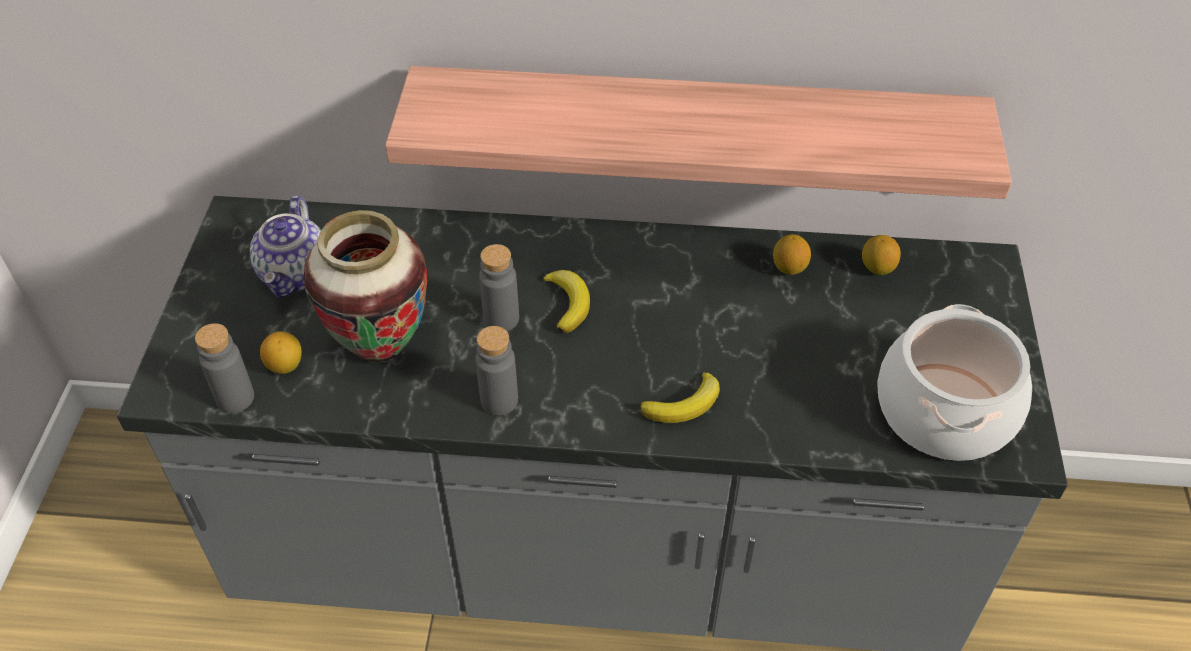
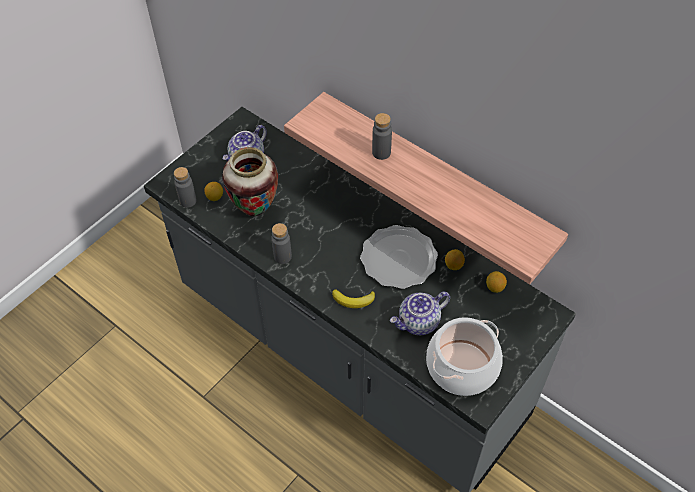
camera: 35 degrees right, 5 degrees up
(501, 318) = (311, 222): grey bottle -> grey bottle (381, 152)
(568, 303) = (344, 229): banana -> none
(699, 302) = (399, 259): none -> plate
(818, 381) = (418, 322): none -> teapot

